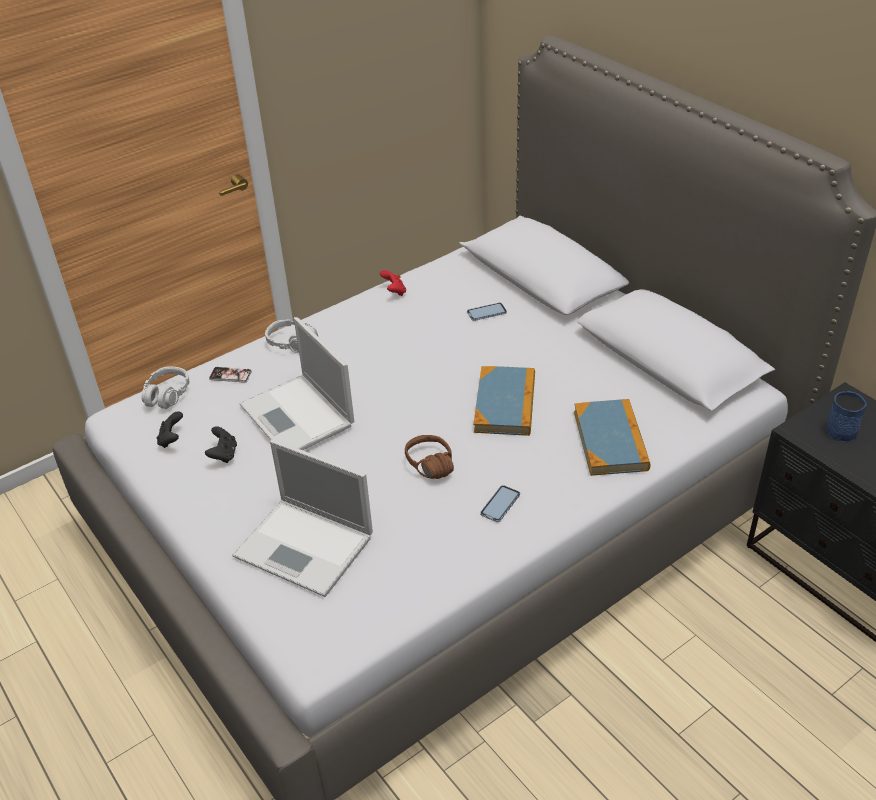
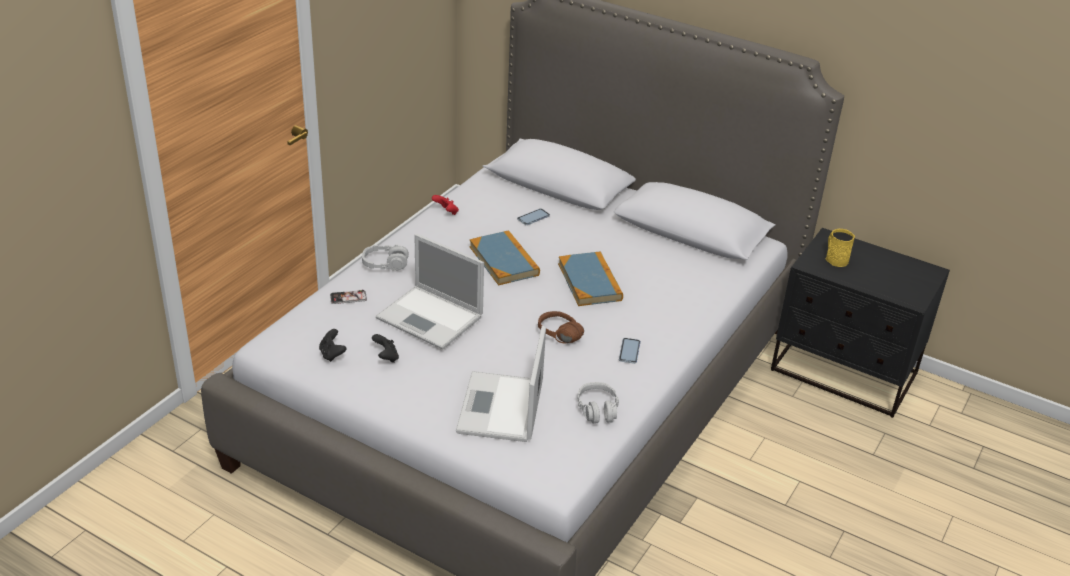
camera: 25 degrees left, 5 degrees down
(167, 394) = (303, 321): grey headphones -> grey headphones (597, 410)
(306, 547) = (500, 409): laptop -> laptop turned 90 degrees clockwise
(610, 440) = (683, 294): book -> book (504, 261)
(839, 428) = (835, 258): blue mug -> yellow mug

